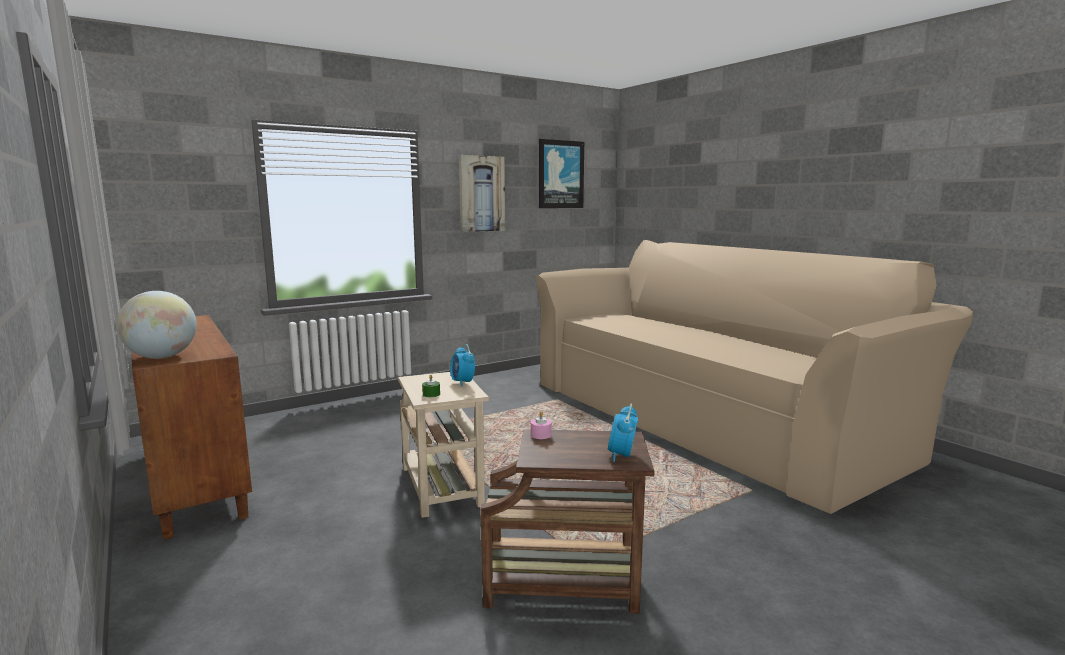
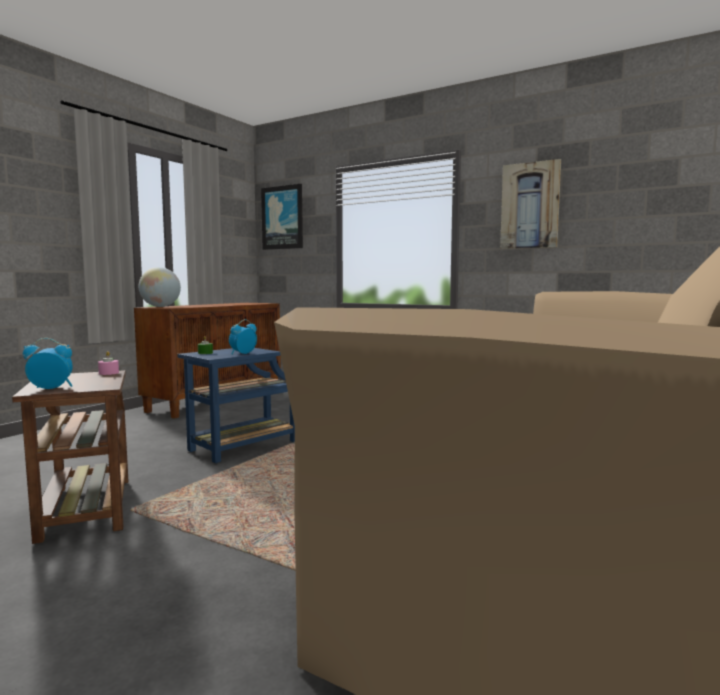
camera: 65 degrees right, 5 degrees down
(442, 488) = (241, 447): beige side table -> blue side table
(560, 174) = (658, 169): picture -> picture (282, 217)

